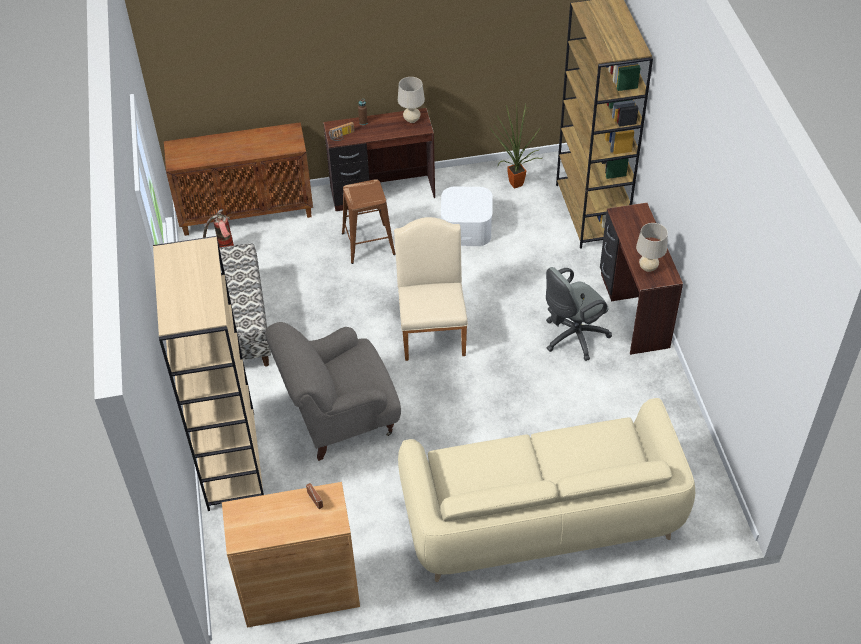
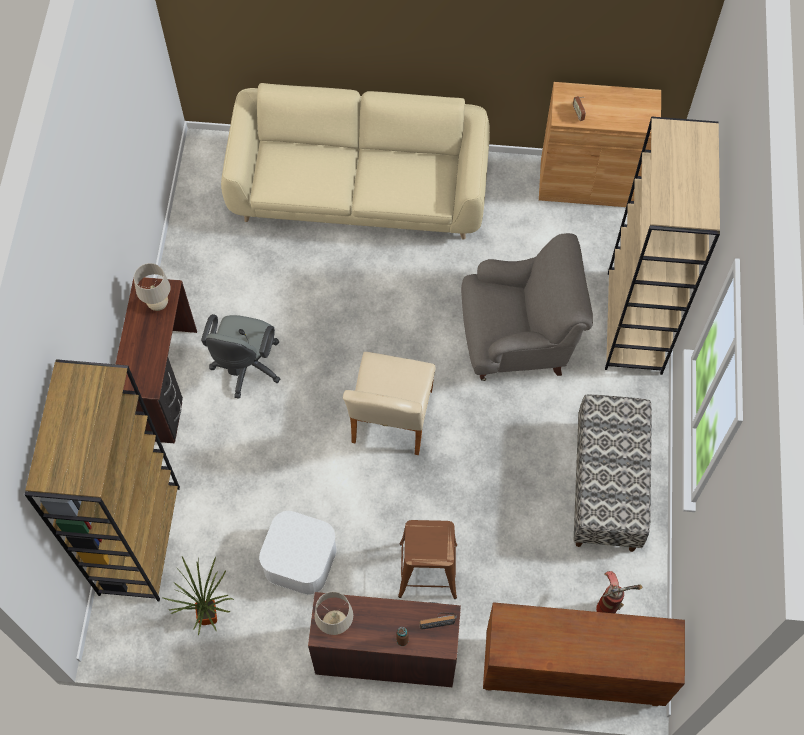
camera: 165 degrees left, 15 degrees up
(572, 337) = (246, 368): grey office chair -> grey office chair turned 120 degrees clockwise

